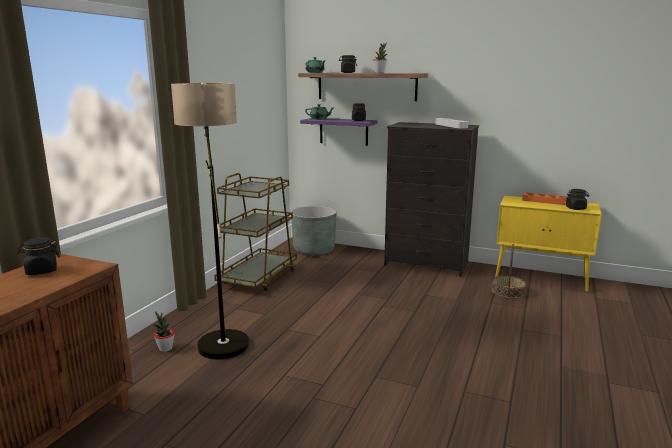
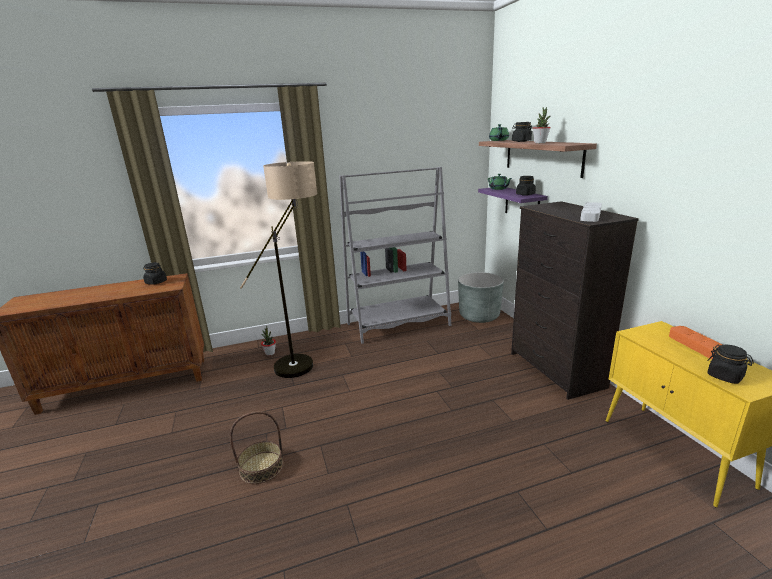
camera: 50 degrees right, 5 degrees up
(258, 277) = (398, 325): brown cart -> grey bookcase
(508, 292) = (589, 443): basket -> basket (261, 467)

